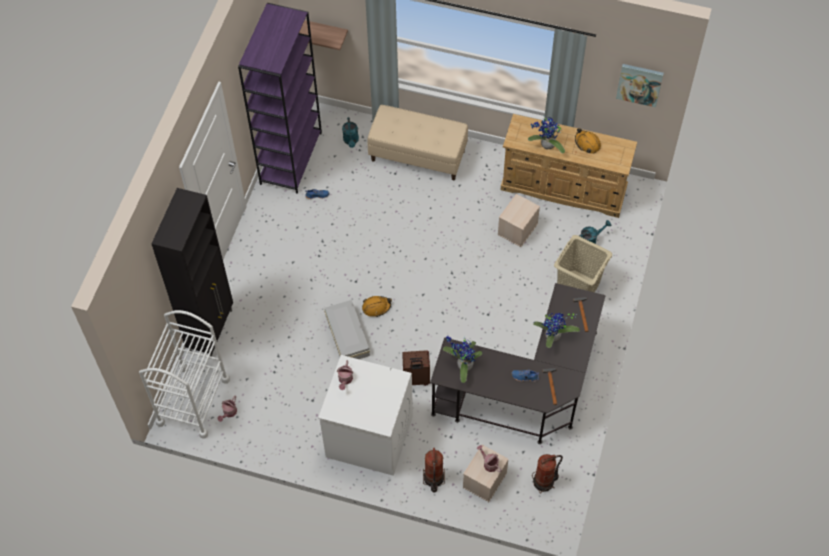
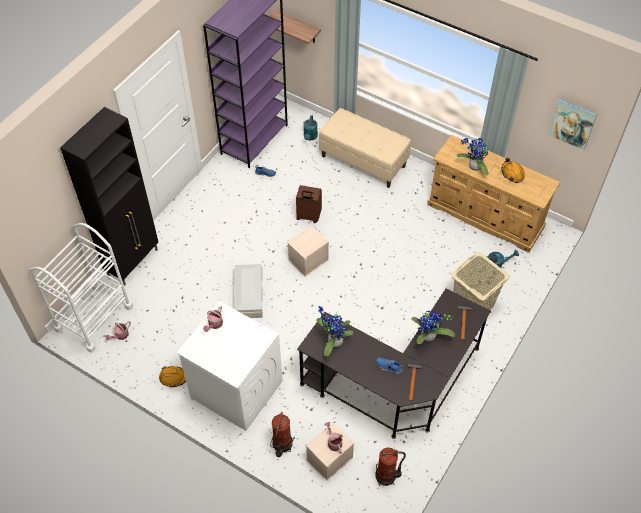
camera: 15 degrees right, 5 degrees down
(376, 307) = (283, 277): orange hard hat -> orange hard hat (174, 377)
(416, 379) = (296, 349): brown suitcase -> brown suitcase (308, 216)
(517, 228) = (432, 240): beige storage box -> beige storage box (308, 259)

